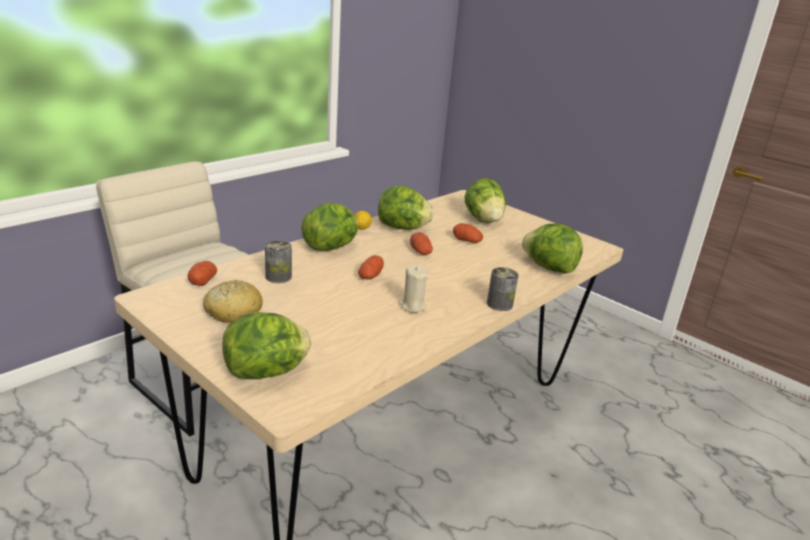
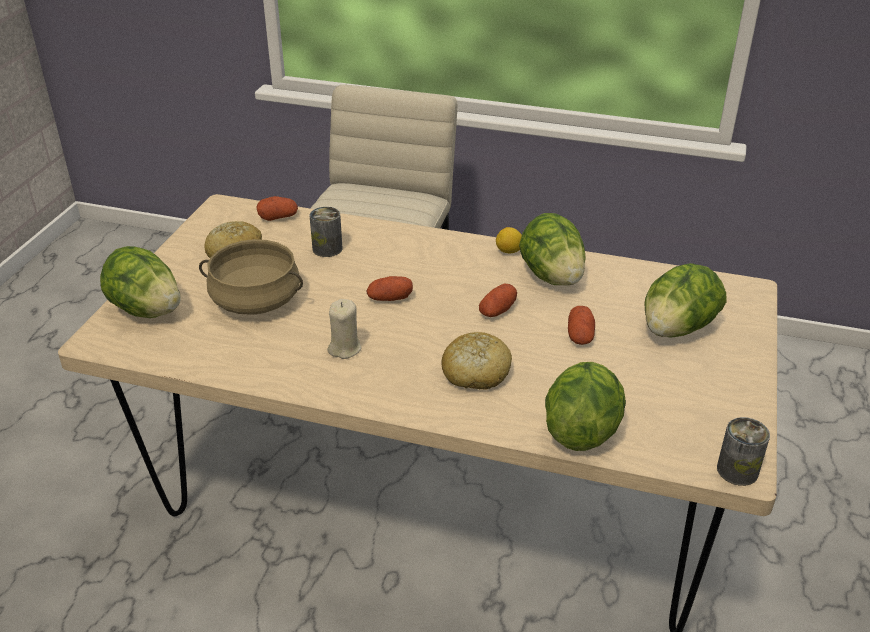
camera: 65 degrees right, 10 degrees up
(314, 322) = (255, 301): none -> beige cooking pot
(331, 247) = (432, 251): lettuce -> none
(476, 276) = (475, 372): none -> bread
(499, 304) = (416, 411): can -> can (737, 470)

